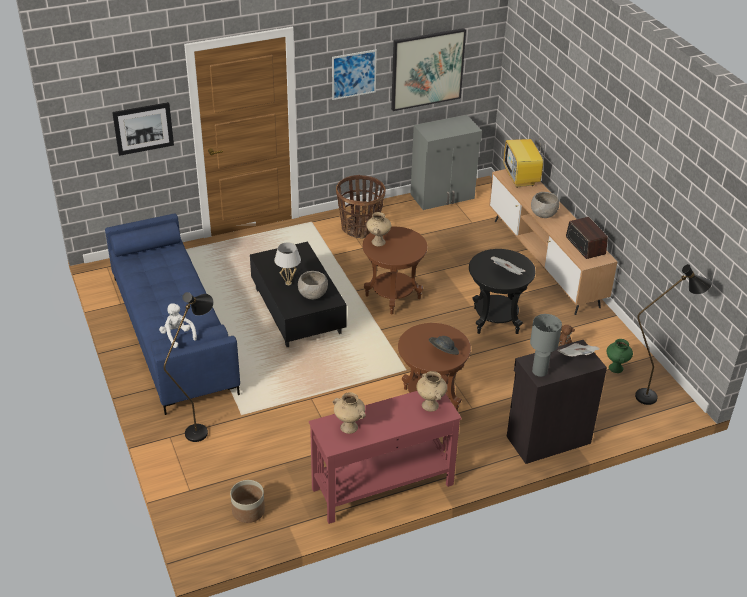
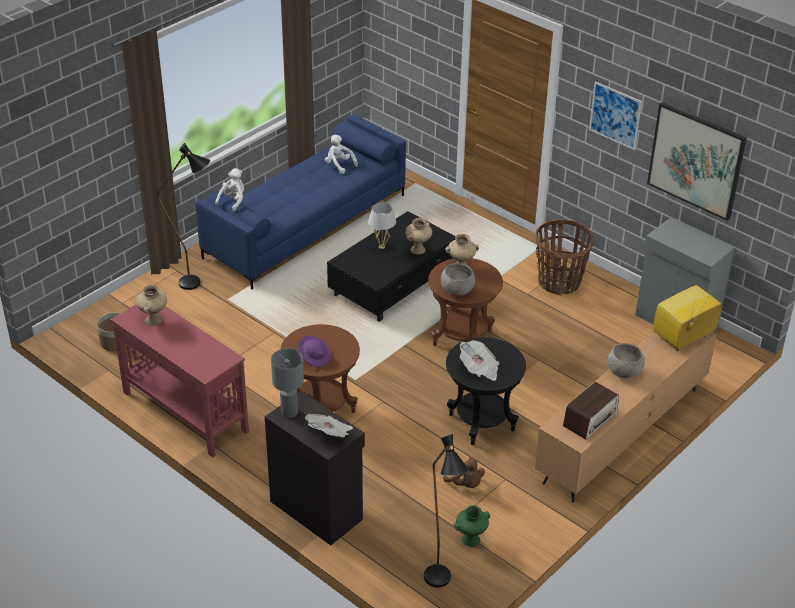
camera: 65 degrees right, 0 degrees up
(143, 128) = (422, 49): picture -> none
(155, 266) = (339, 165): none -> white plush toy
(313, 295) = (375, 267): grey bowl -> grey bowl (457, 291)
(430, 405) = (210, 360): beige vase -> beige vase (418, 250)
(443, 352) = (314, 357): grey hat -> purple hat

